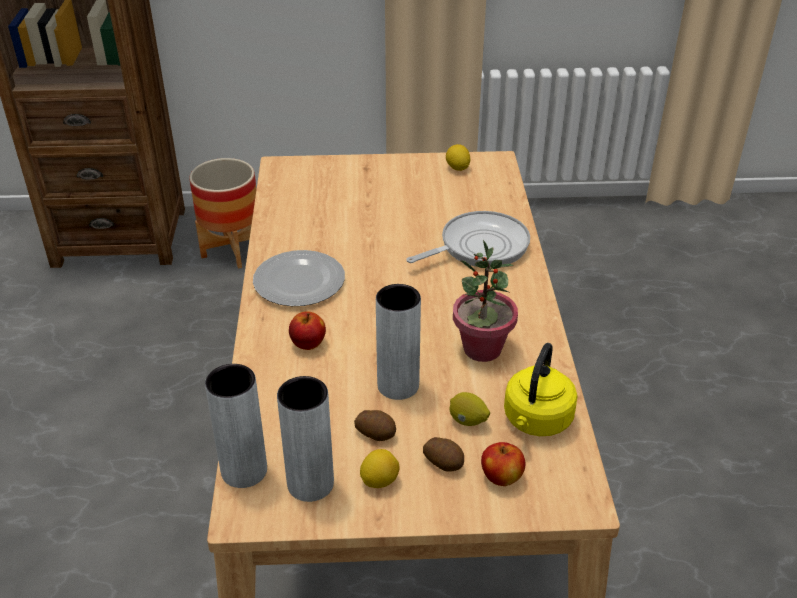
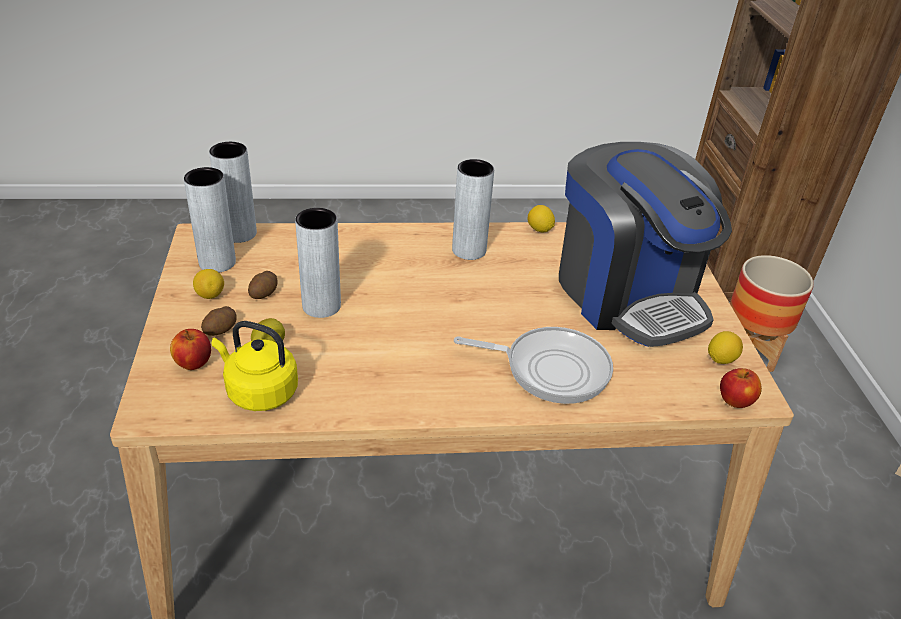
camera: 85 degrees right, 0 degrees up
(266, 236) = (539, 230): none -> lemon
(299, 282) = (469, 250): plate -> grey vase
(308, 344) = (381, 257): apple -> apple (735, 401)
(375, 198) = (627, 294): none -> coffee machine
(479, 247) = (550, 369): frying pan -> frying pan turned 45 degrees counterclockwise
(482, 349) = (368, 361): potted plant -> none

